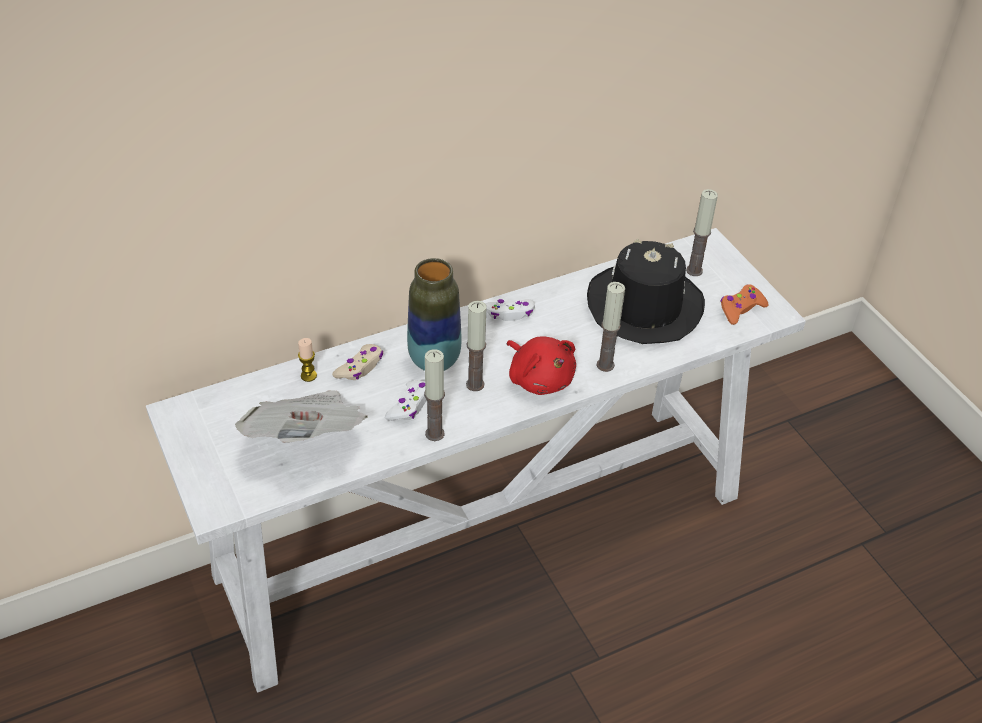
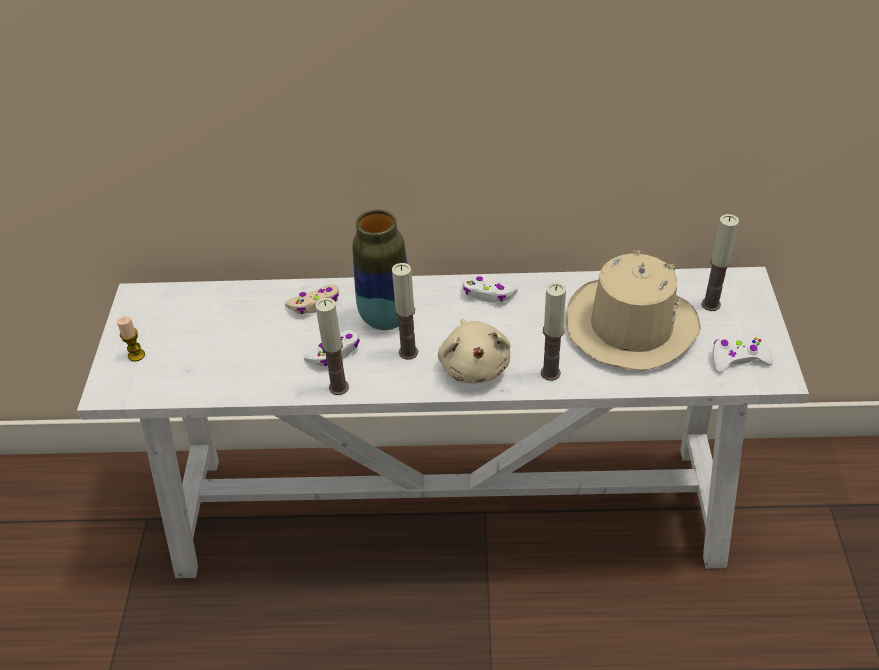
camera: 30 degrees right, 0 degrees up
(307, 438) = (225, 354): newspaper -> none
(308, 375) = (266, 298): candle -> candle (136, 355)
(539, 378) = (474, 365): red plush toy -> beige plush toy
(643, 307) = (630, 326): black hat -> beige hat
(741, 309) = (738, 359): orange game controller -> white game controller

